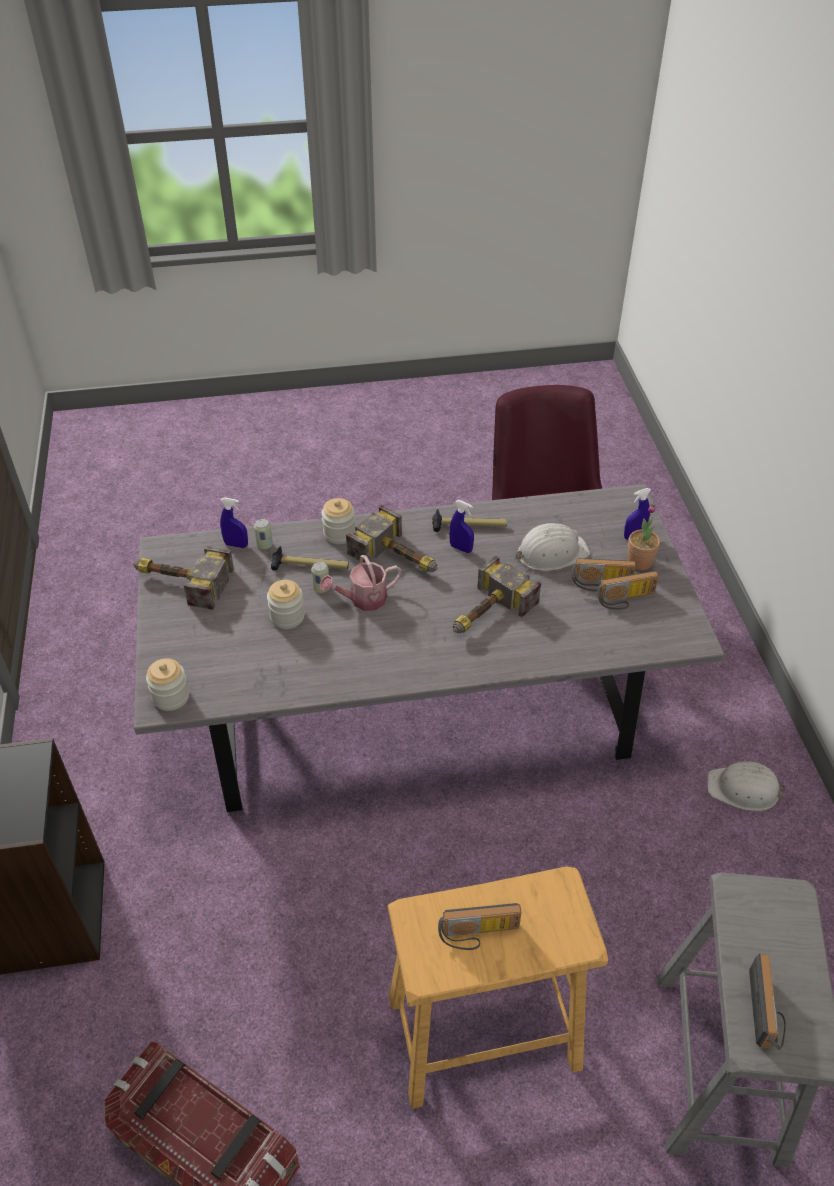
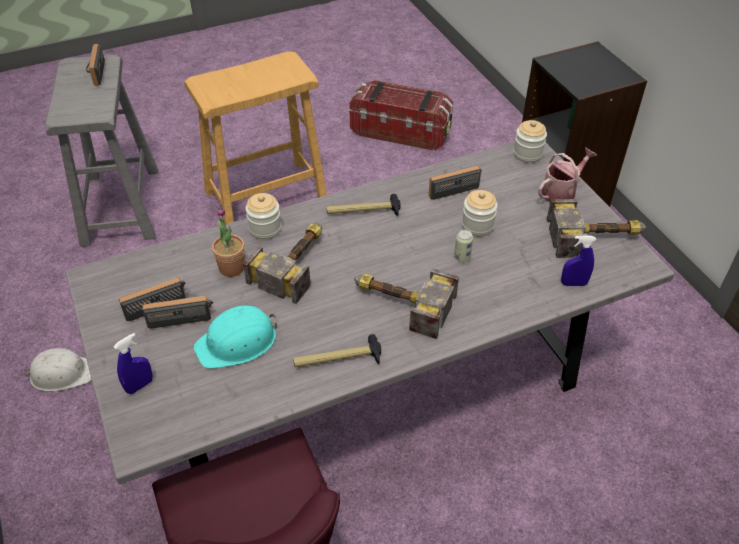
camera: 165 degrees right, 0 degrees up
(265, 545) = (545, 289): can -> none
(310, 565) = (486, 277): hammer -> hammer (363, 211)
(339, 534) = (476, 318): jar -> jar (265, 229)
(363, 599) = (417, 254): watering can -> watering can (561, 192)
(461, 548) = (339, 327): blue spray bottle -> none
(479, 935) = (260, 74): radio -> radio (453, 188)
(551, 553) = (237, 342): white hard hat -> turquoise hard hat
(639, 561) = (136, 352): potted plant -> potted plant (232, 267)

